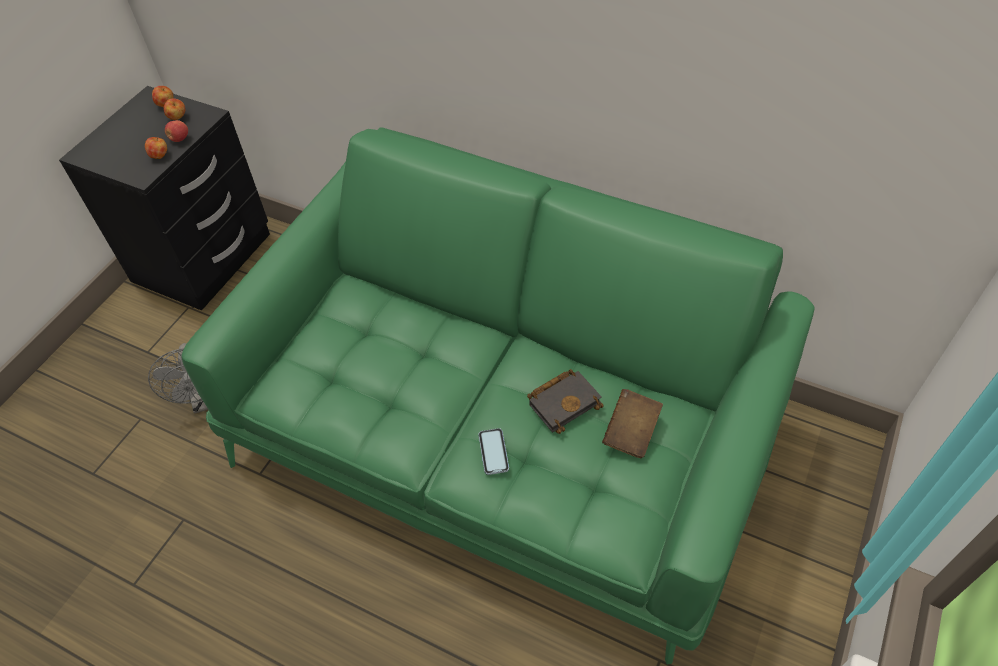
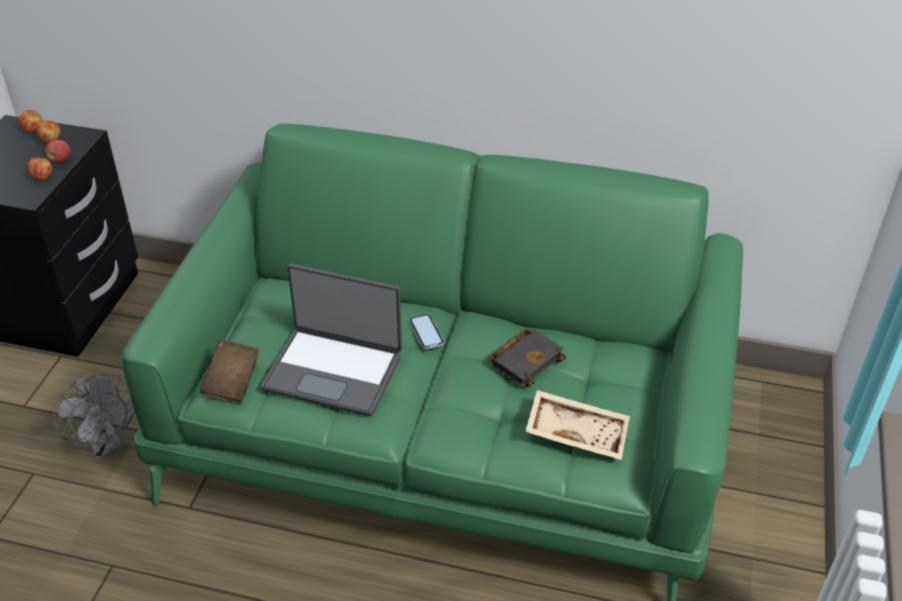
camera: 15 degrees left, 10 degrees down
(380, 386) = (334, 371): none -> laptop
(493, 452) = (468, 412): phone -> phone (426, 332)
(593, 492) = (577, 432): none -> beige tray
(631, 432) = (598, 377): brown book -> brown book (232, 382)

